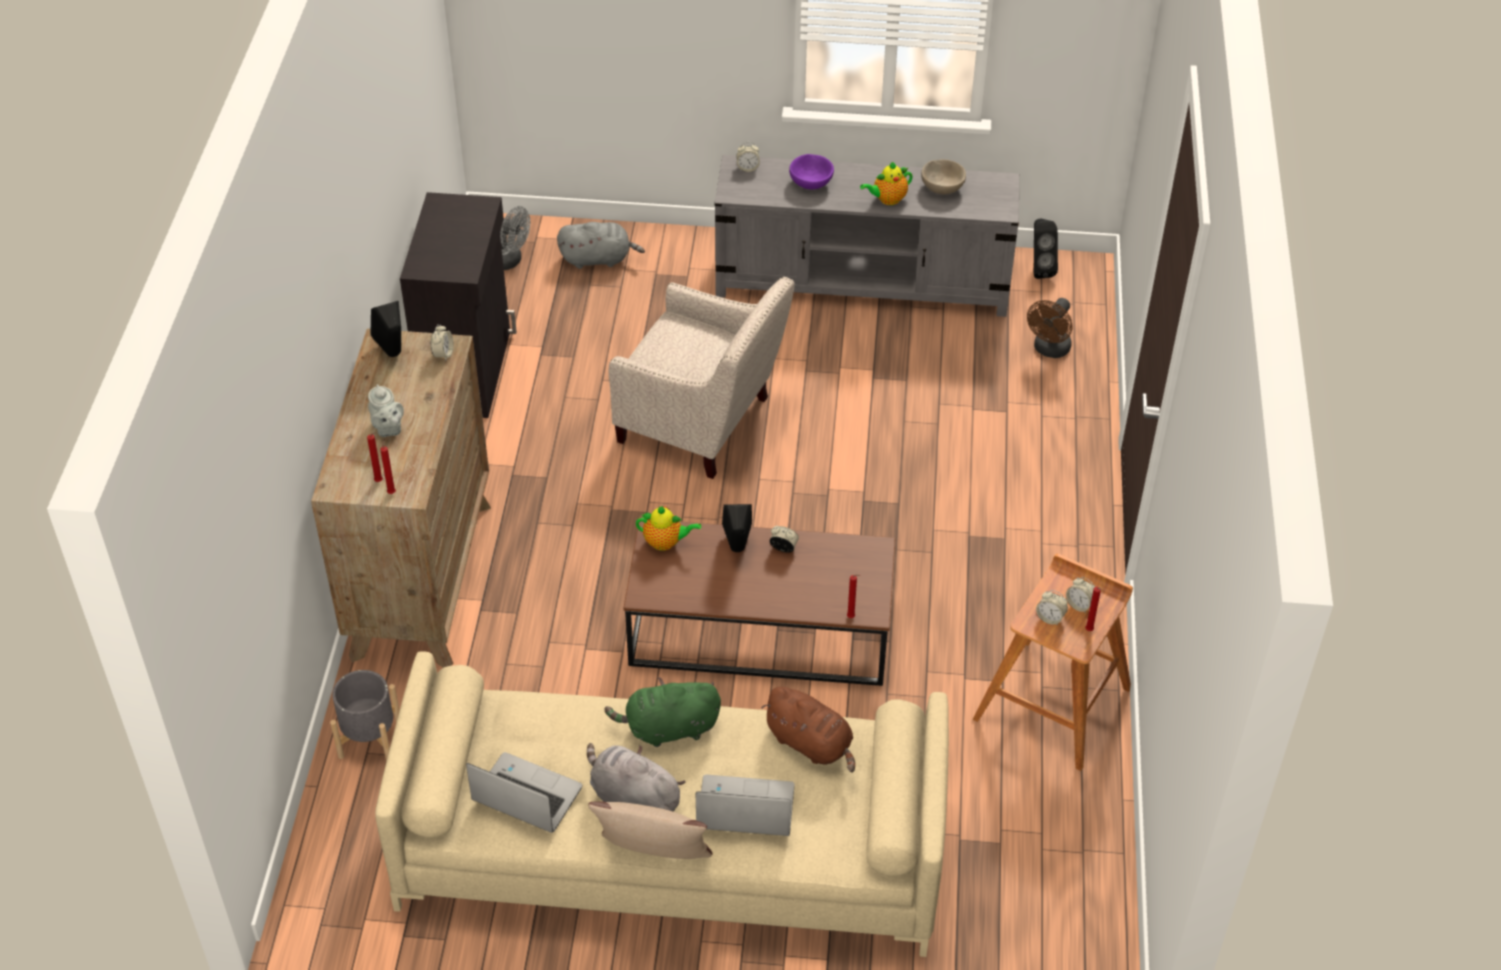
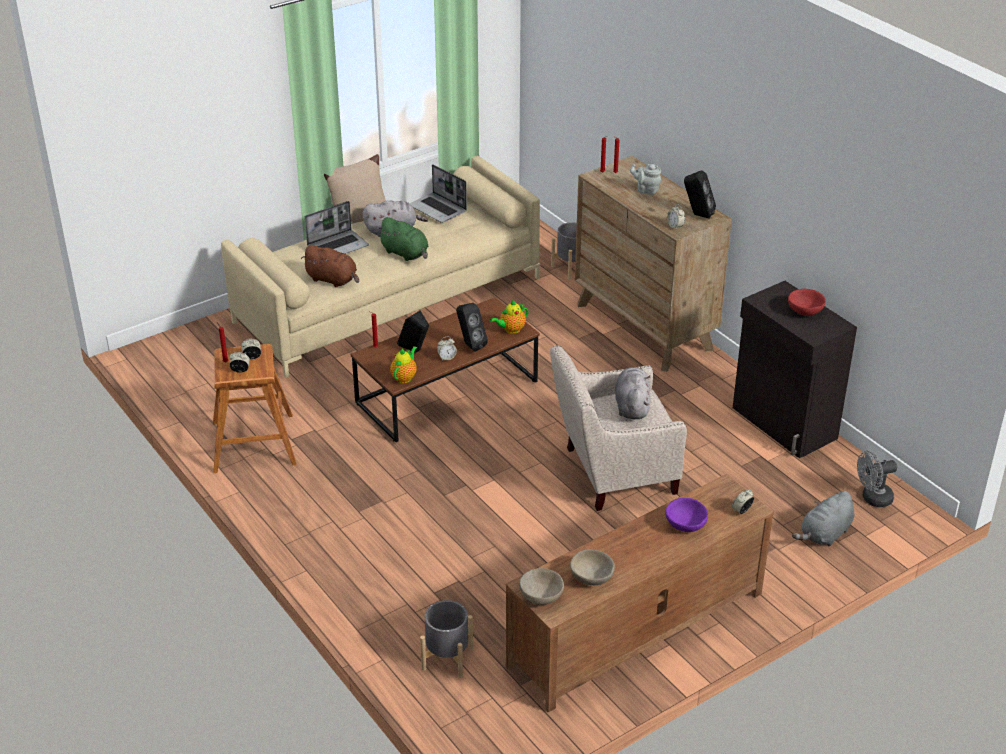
camera: 140 degrees right, 10 degrees down
(444, 233) = (805, 311): none -> red bowl
(525, 795) = (438, 209): laptop -> laptop turned 60 degrees clockwise
(668, 729) = (406, 254): green plush toy -> green plush toy turned 90 degrees clockwise
(673, 356) = (632, 406): none -> grey plush toy
(811, 744) = (333, 280): brown plush toy -> brown plush toy turned 150 degrees counterclockwise
(863, 282) = (636, 630): grey tv stand -> brown tv stand
(887, 199) = (618, 544): teapot -> teapot (404, 377)
(1000, 196) = (541, 597): none -> beige bowl
(1039, 269) = (522, 728): black speaker -> black speaker (415, 351)
(1049, 350) = (447, 658): brown fan -> grey planter

